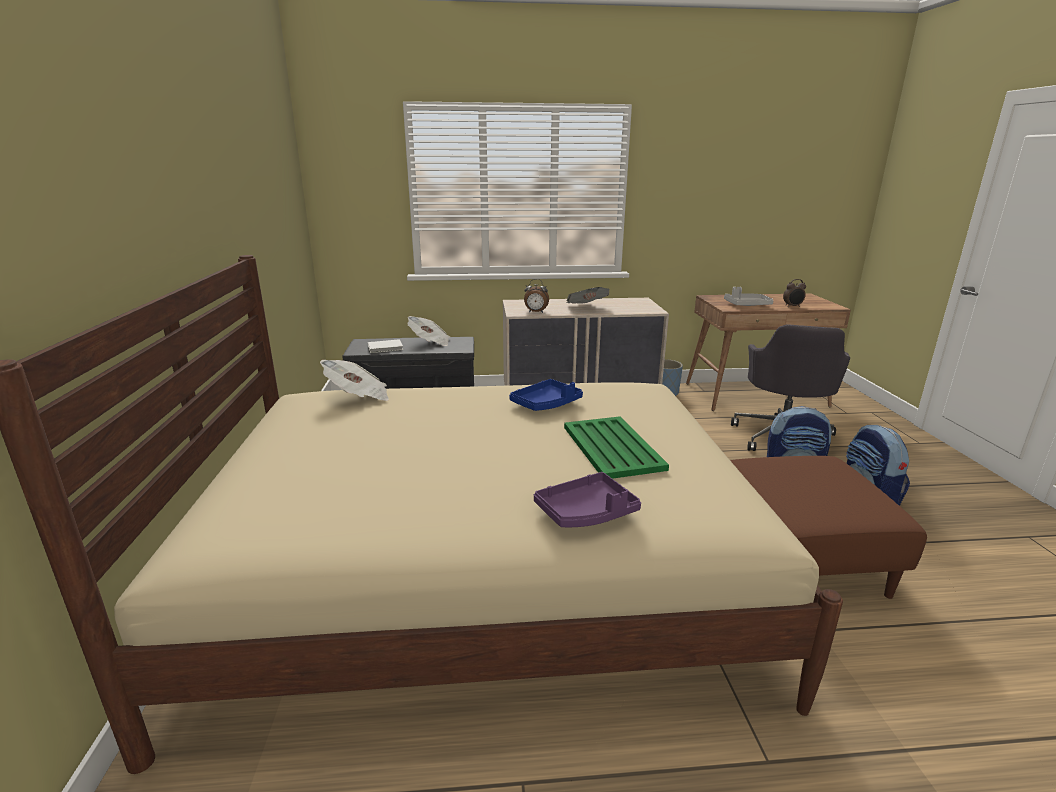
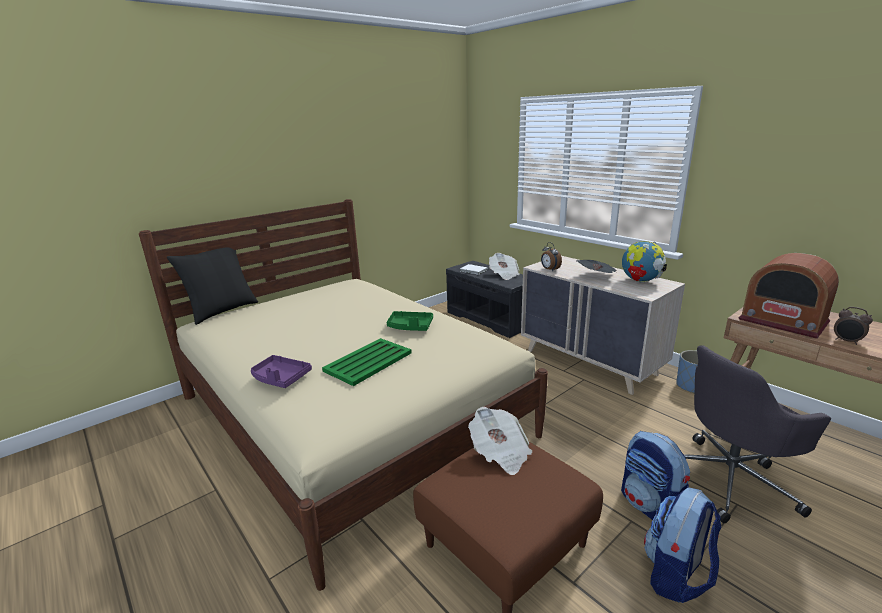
camera: 55 degrees right, 0 degrees up
(183, 519) = (223, 311): none -> black pillow
(359, 396) = (361, 289): newspaper -> newspaper (500, 453)
(546, 404) = (410, 327): blue tray -> green tray
(622, 303) = (640, 281): none -> globe
(746, 305) = (783, 321): grey tray -> radio

